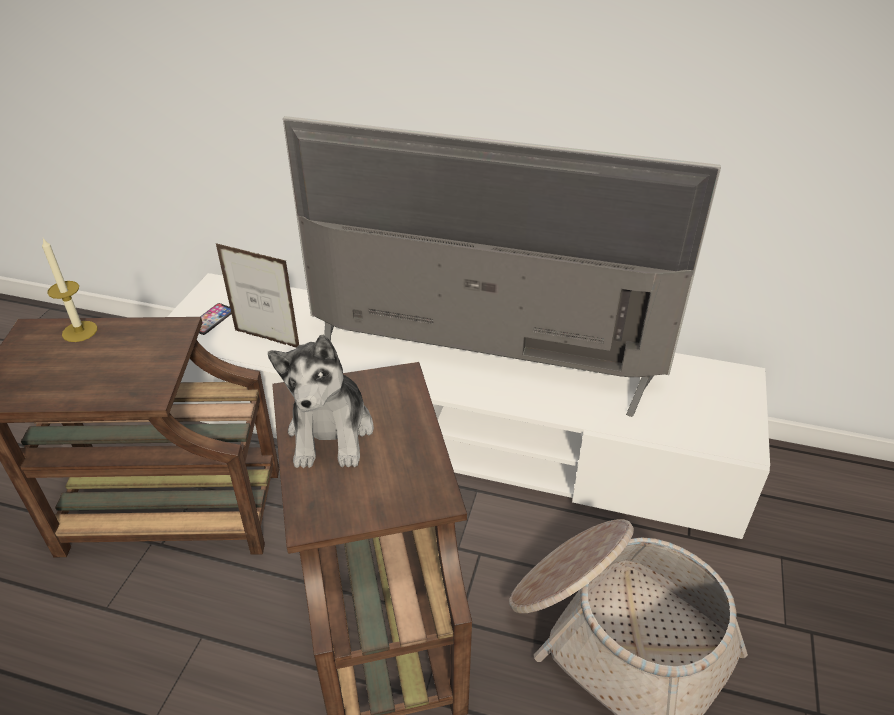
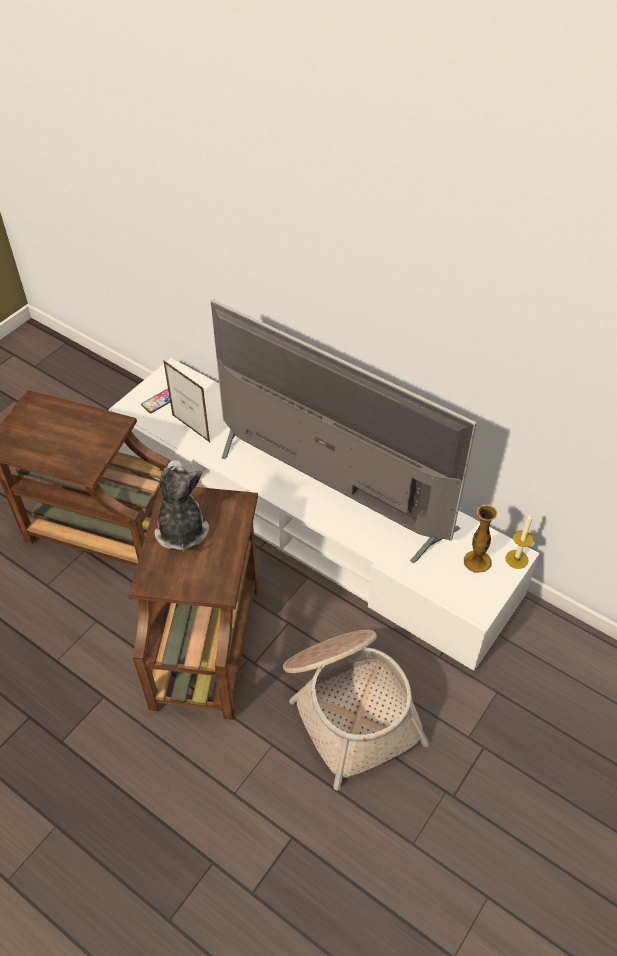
camera: 20 degrees right, 10 degrees up
(79, 331) = (60, 410): candle -> candle (516, 559)
(331, 432) = (181, 529): plush toy -> plush toy turned 150 degrees clockwise
(704, 394) = (477, 561): none -> vase

